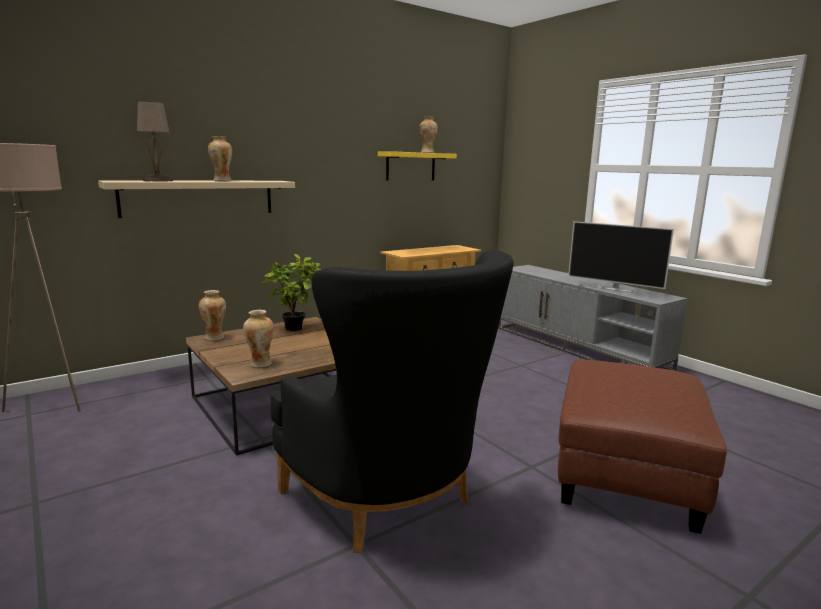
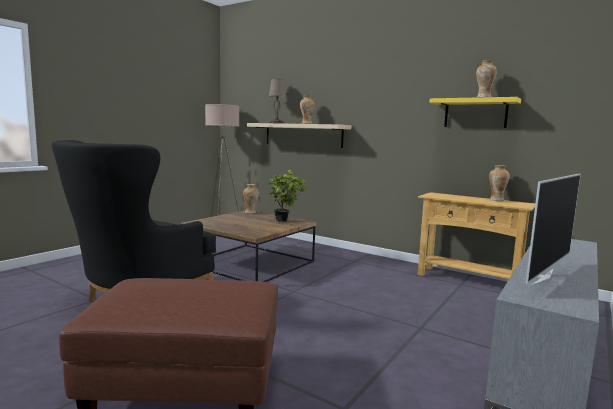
camera: 70 degrees right, 5 degrees down
(260, 364) = (214, 222): vase -> vase (496, 200)
(614, 289) = (541, 277): television -> television turned 150 degrees counterclockwise

